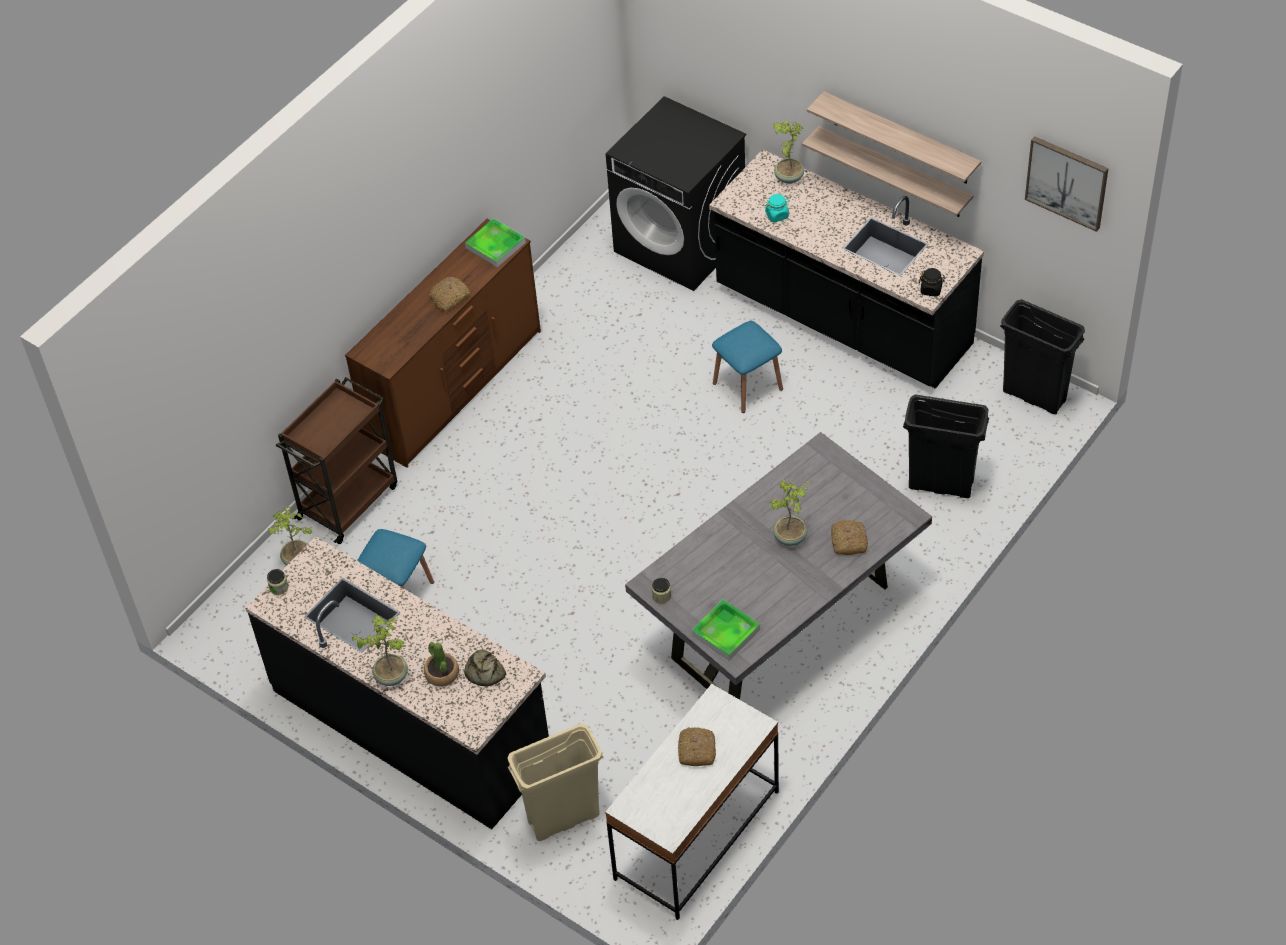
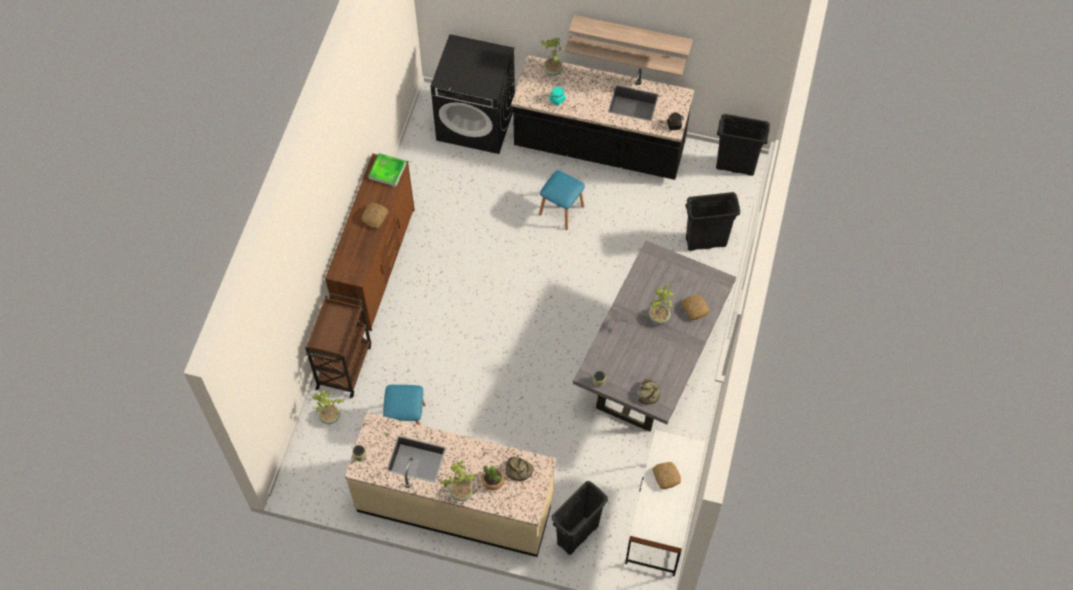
camera: 25 degrees left, 10 degrees up
(412, 723) = (455, 503): black counter -> beige counter
(563, 819) = (577, 535): beige trash can -> black trash can
(726, 632) = (648, 393): tray -> bread
(1067, 182) = (755, 42): picture -> none

